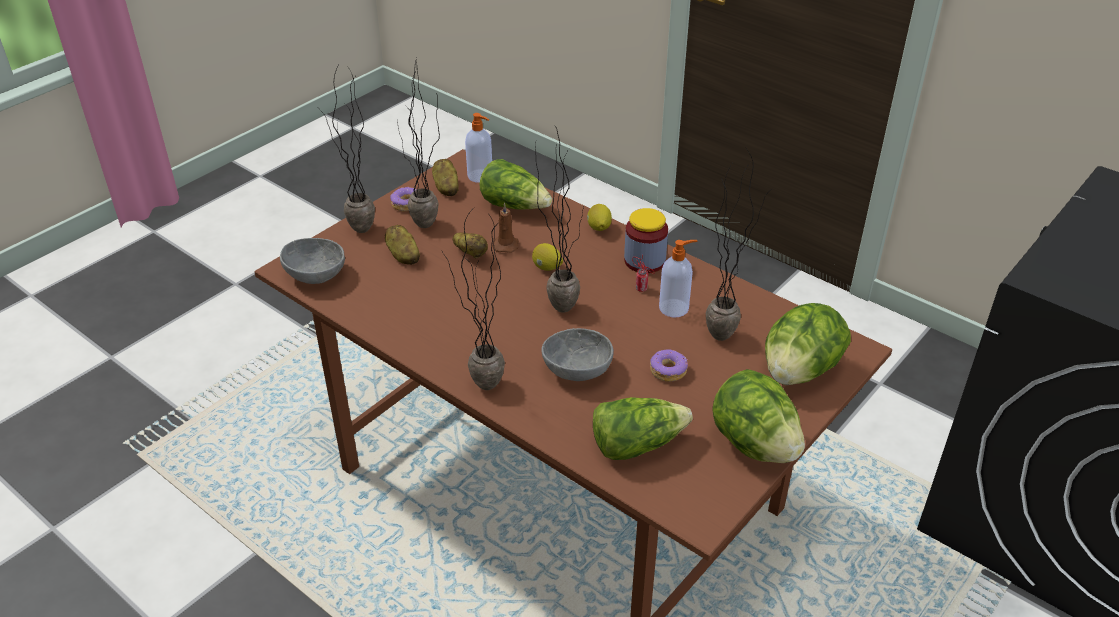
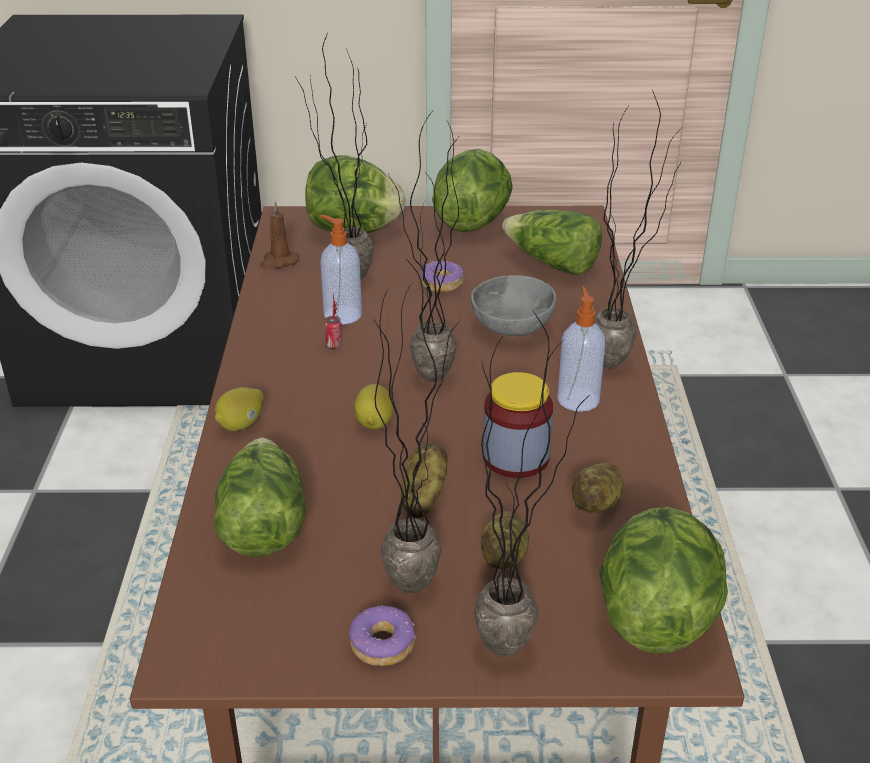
camera: 130 degrees left, 5 degrees down
(316, 274) = (655, 615): grey bowl -> lettuce
(446, 188) = (287, 629): potato -> potato (598, 504)
(481, 176) = (211, 610): soap dispenser -> soap dispenser (578, 398)
(506, 244) = (366, 479): brown candle -> brown candle (278, 262)
(644, 261) = (276, 364): jar -> jar (516, 457)

